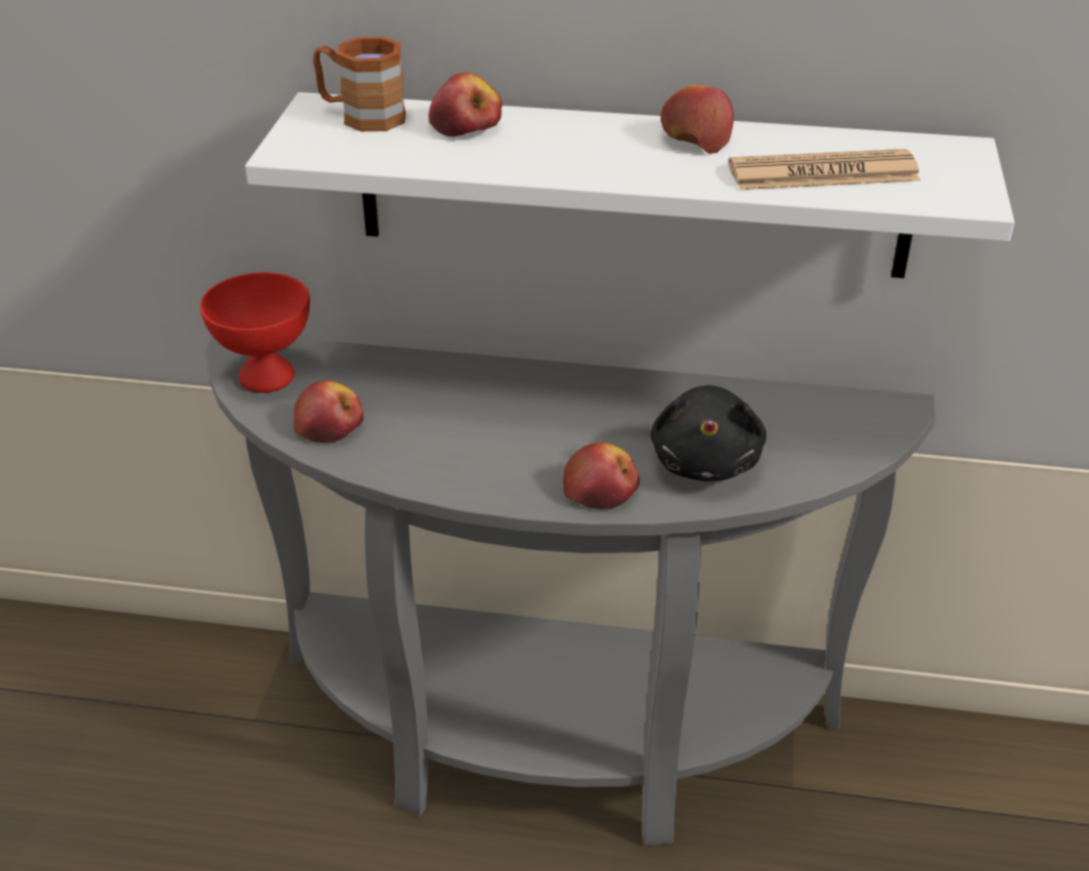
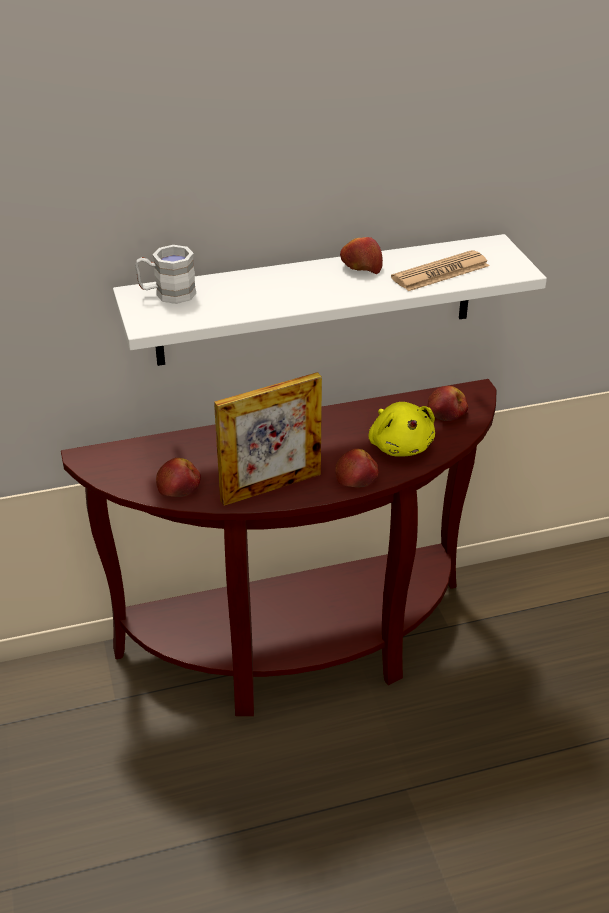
camera: 25 degrees left, 0 degrees up
(264, 377) = (116, 469): red bowl -> none
(361, 116) = (167, 294): brown mug -> white mug
(457, 467) = (271, 487): none -> picture frame
(466, 126) = (232, 287): apple -> apple (447, 411)
(547, 741) = (301, 649): grey console table -> brown console table
(706, 461) = (400, 445): black plush toy -> yellow plush toy

